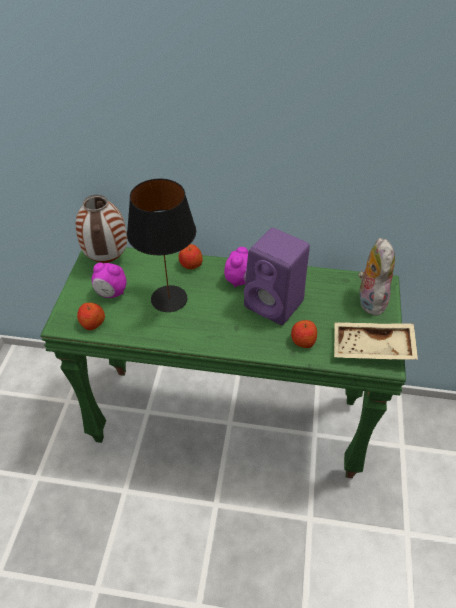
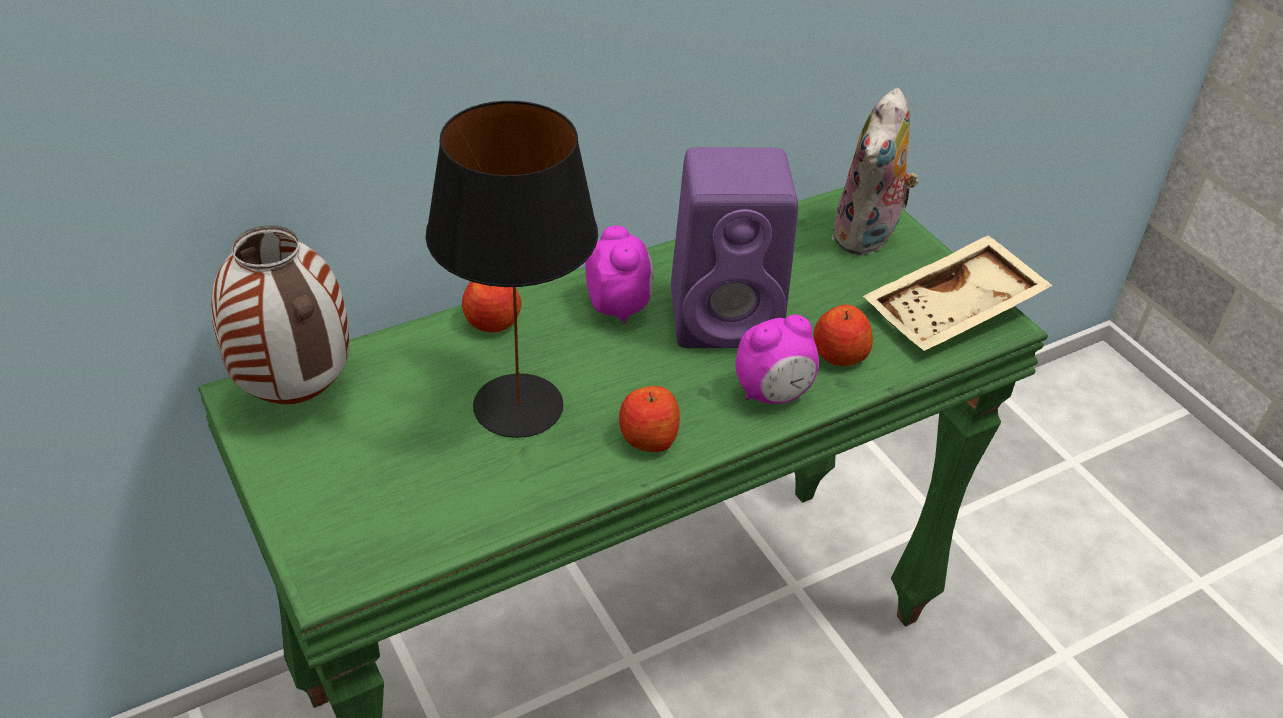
camera: 40 degrees left, 5 degrees down
(92, 323) = (402, 536): apple -> apple (648, 437)
(111, 293) = (380, 456): alarm clock -> alarm clock (773, 393)
(369, 299) = (868, 237): plush toy -> plush toy turned 120 degrees counterclockwise

